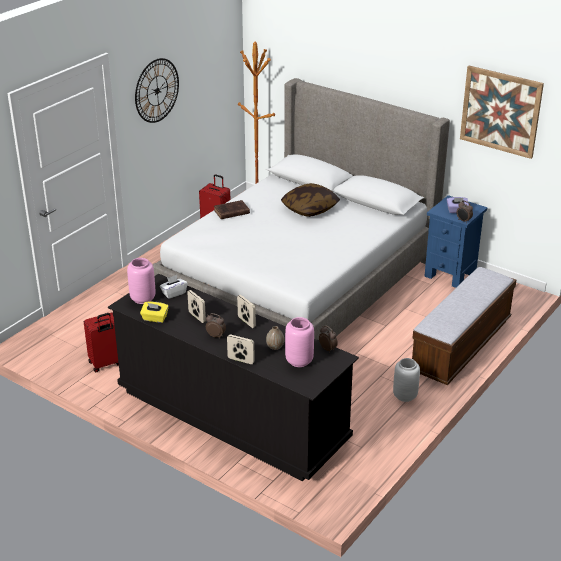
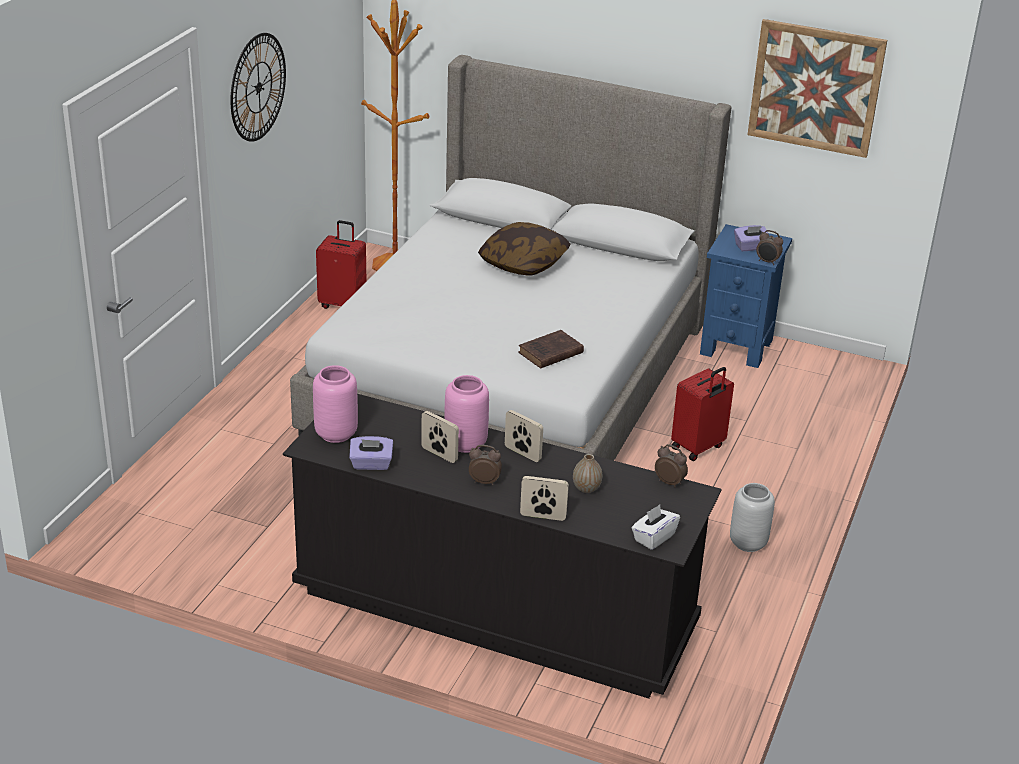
camera: 15 degrees left, 0 degrees up
(106, 364) = (254, 550): red suitcase -> red suitcase (698, 448)
(155, 318) = (371, 464): yellow tissue box -> purple tissue box
(174, 293) = (383, 419): white tissue box -> white tissue box (653, 537)
(230, 212) = (400, 279): brown book -> brown book (549, 353)
(298, 361) = (633, 506): pink vase -> pink vase (464, 444)
(461, 346) = (798, 455): bench -> none

